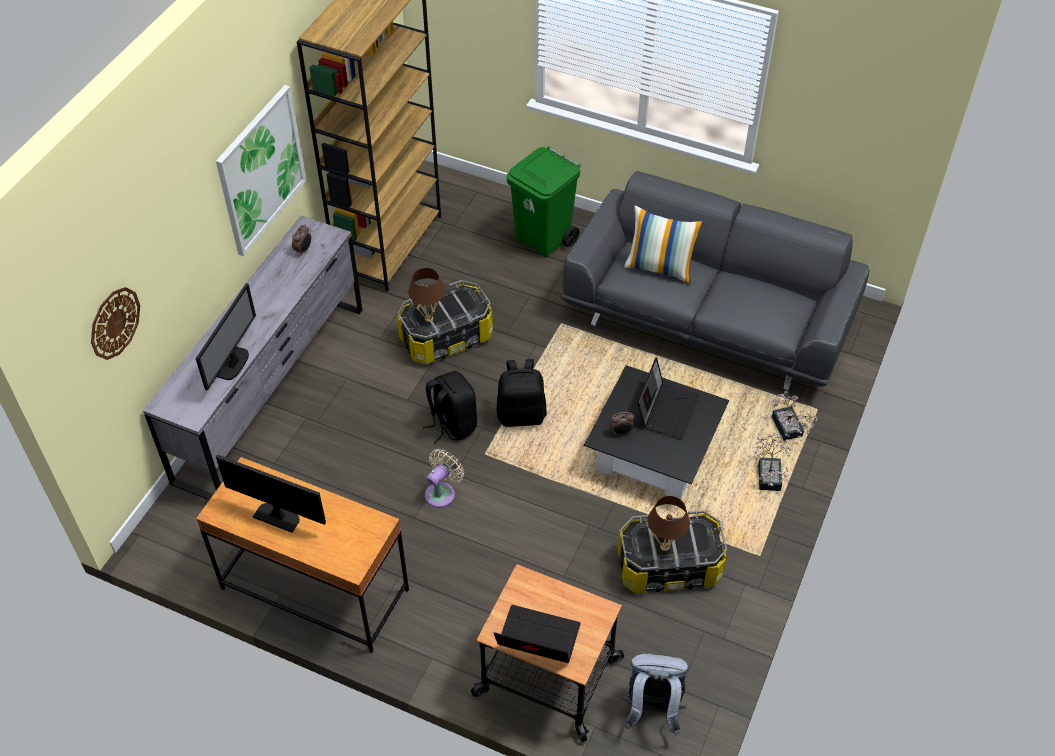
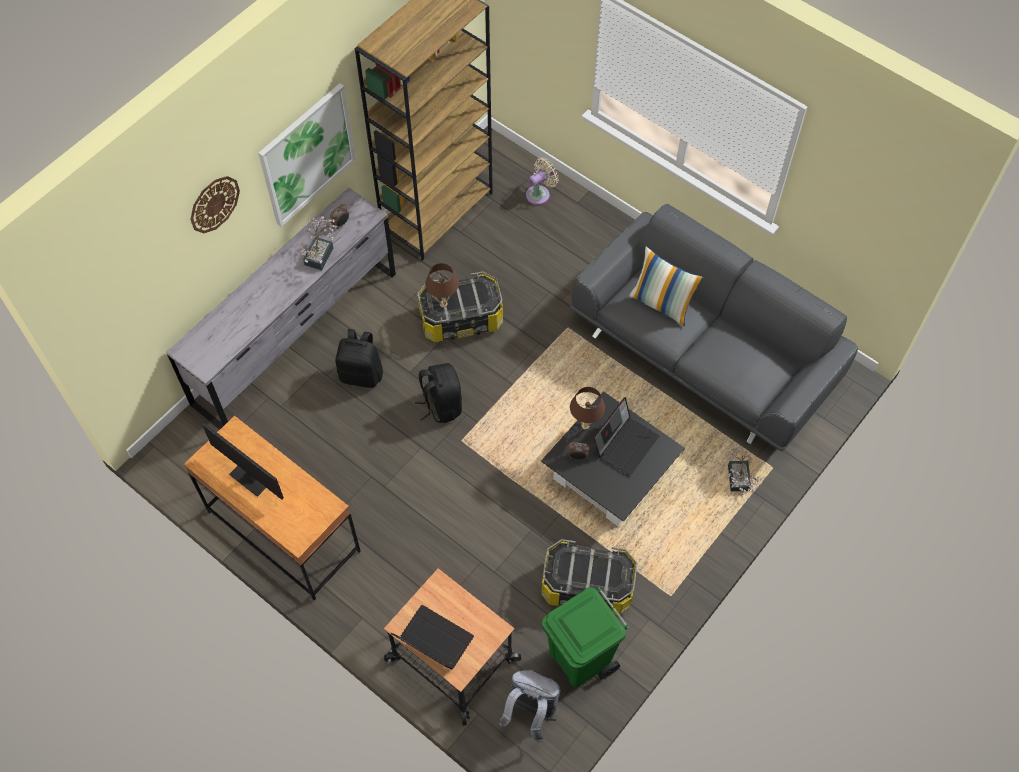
camera: 15 degrees right, 10 degrees up
(114, 323) = (142, 287): wall clock -> wall clock (214, 204)
(234, 364) = (252, 325): monitor -> none
(442, 492) = (414, 468): beige fan -> beige fan (540, 194)
(521, 414) = (505, 410): black backpack -> black backpack (362, 374)
(544, 239) = (579, 237): green trash can -> green trash can (581, 659)
(664, 547) = (580, 574): brown table lamp -> brown table lamp (585, 426)
(769, 474) = (706, 520): potted plant -> potted plant (321, 253)

